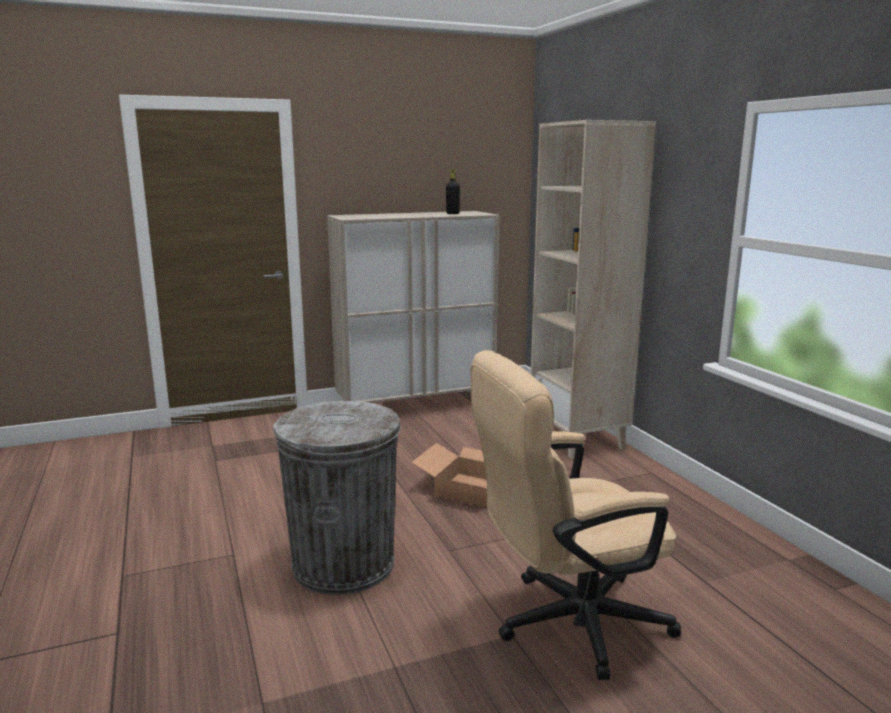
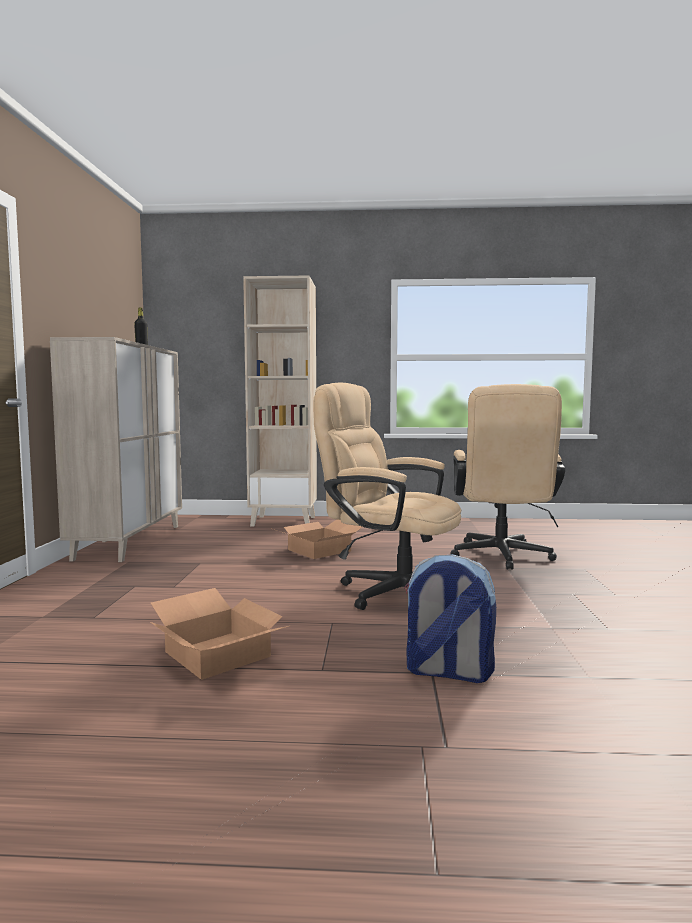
camera: 65 degrees left, 10 degrees down
(119, 641) = (447, 672): none -> backpack
(150, 524) = (215, 654): none -> cardboard box
(344, 564) = (390, 591): grey trash can -> beige office chair

